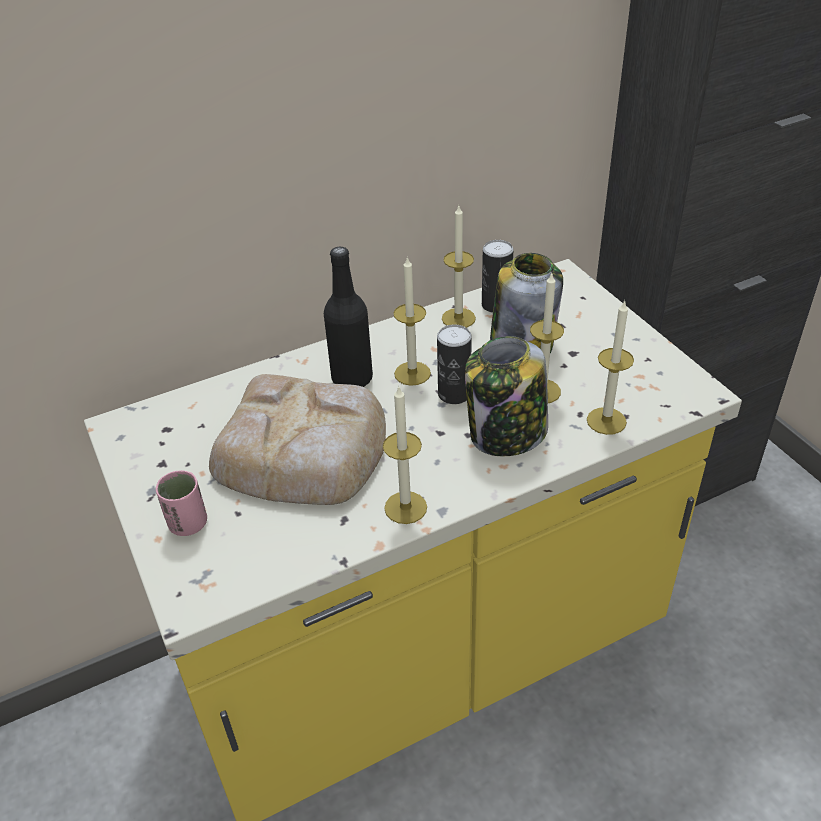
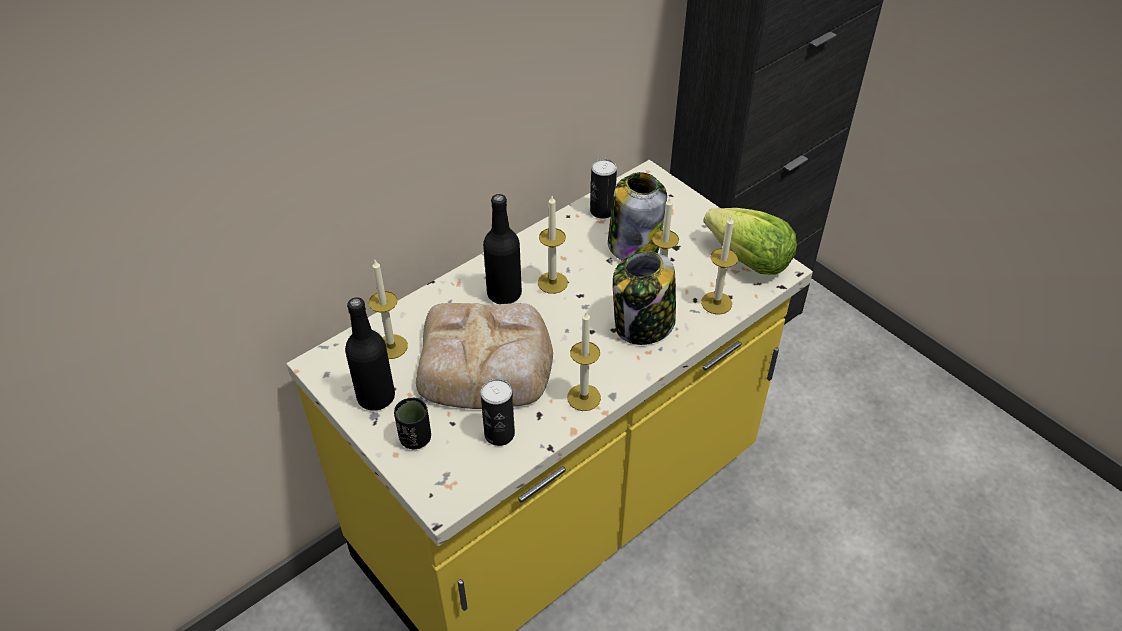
camera: 15 degrees left, 5 degrees up
(163, 470) = (376, 397): none -> black bottle
(188, 524) = (415, 438): pink cup -> black cup
(454, 394) = (592, 296): can -> can (499, 434)
(458, 318) = (575, 227): candle -> candle (391, 346)
(660, 378) = (748, 260): none -> lettuce

